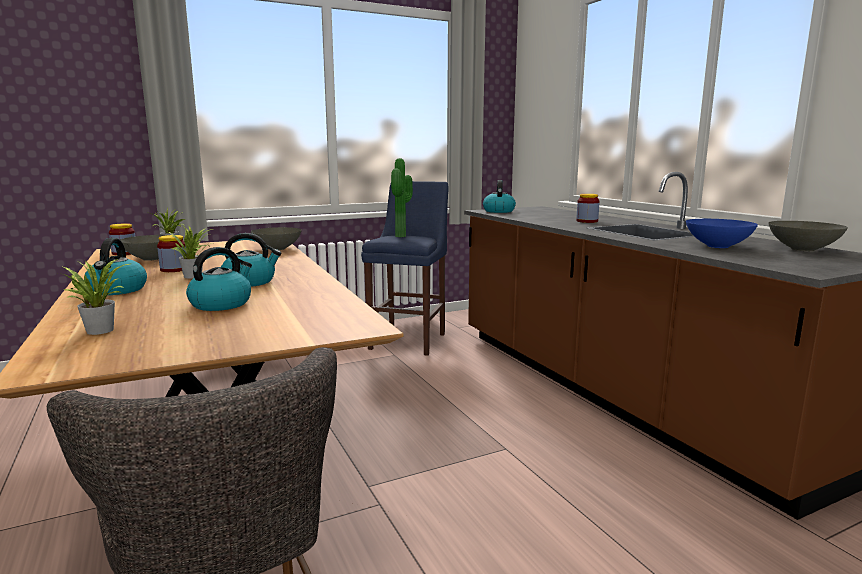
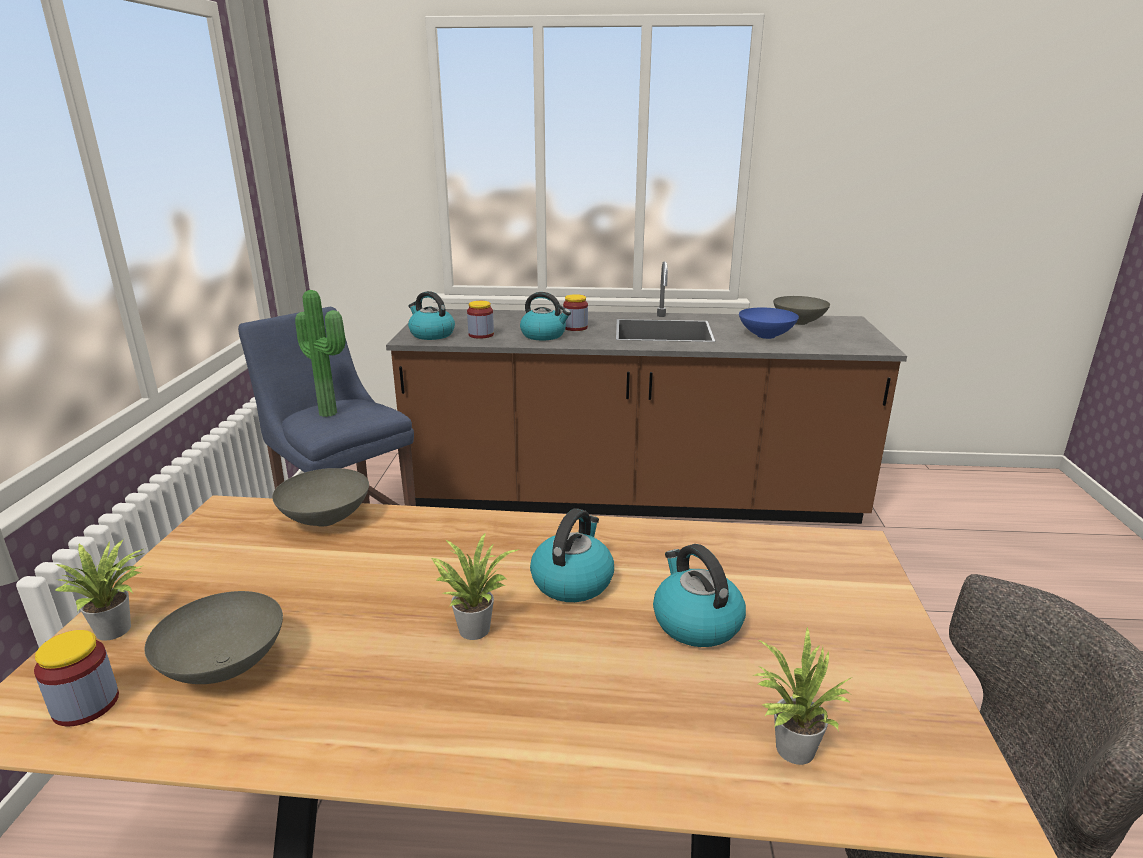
camera: 60 degrees left, 10 degrees up
(117, 290) = (514, 725): kettle -> kettle (544, 335)
(174, 269) = (386, 645): jar -> jar (481, 335)

